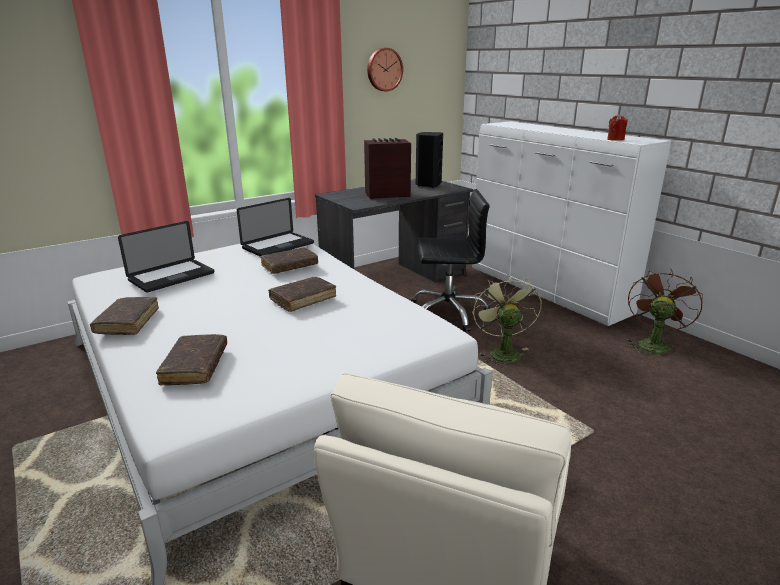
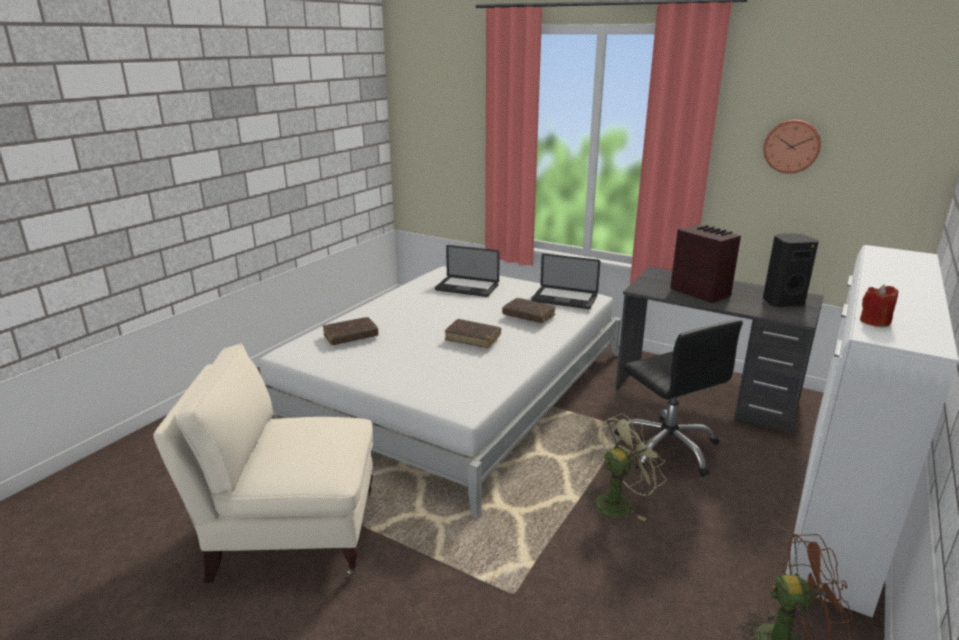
camera: 65 degrees right, 0 degrees up
(127, 322) = (391, 300): brown book -> none

